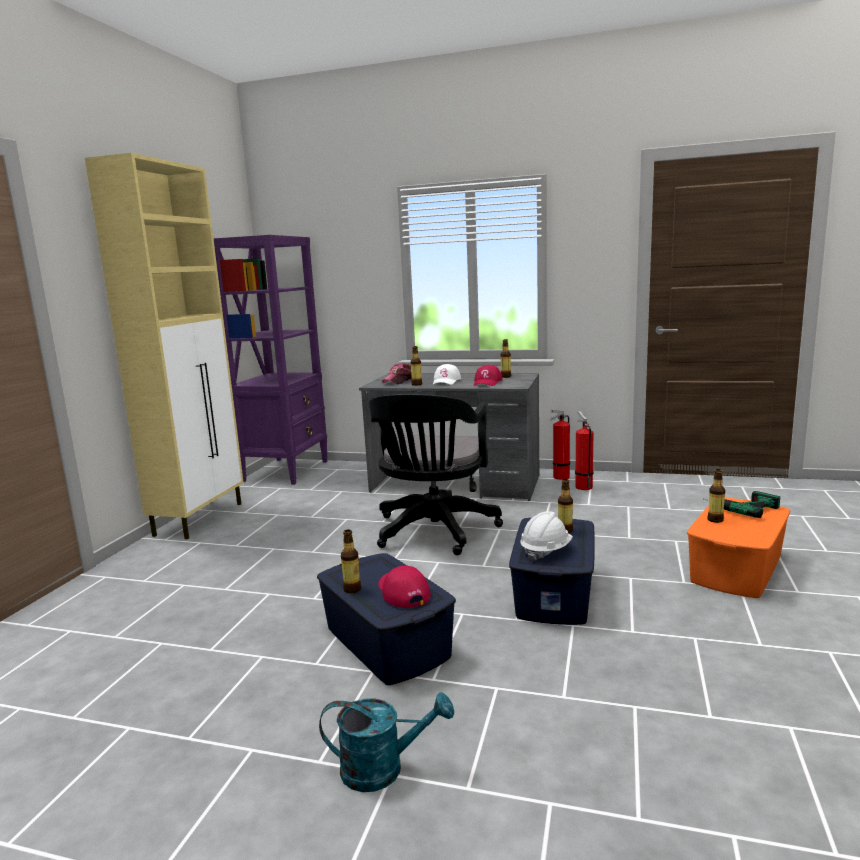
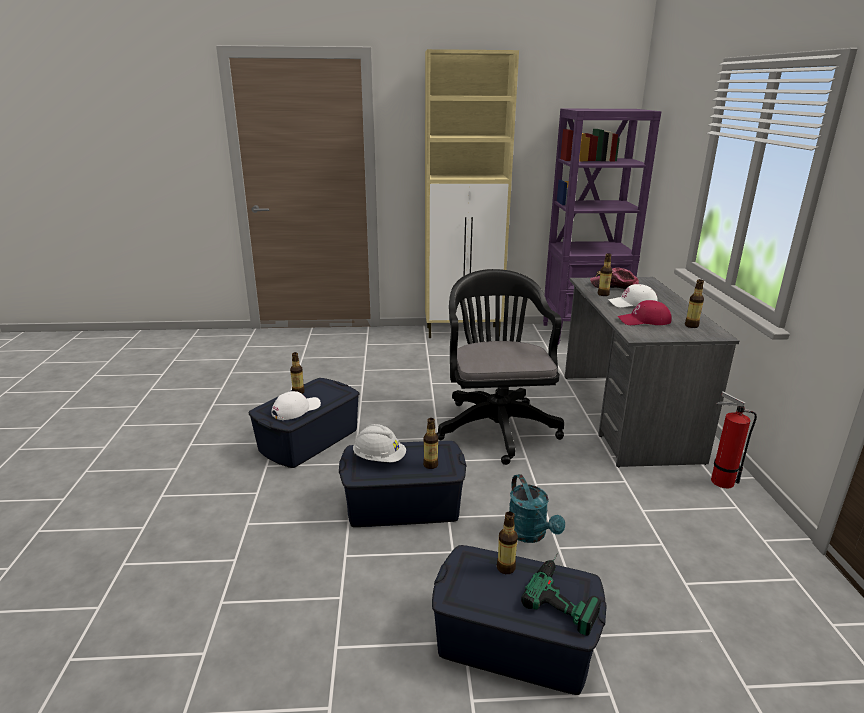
camera: 70 degrees right, 10 degrees up
(383, 768) = (181, 465): turquoise watering can -> turquoise watering can (531, 534)
(402, 592) = (296, 409): red cap -> white cap
(433, 532) = (496, 425): black office chair -> black office chair turned 90 degrees clockwise
(583, 486) = (703, 501): fire extinguisher -> none
(735, 568) = (514, 641): orange storage box -> blue storage box

